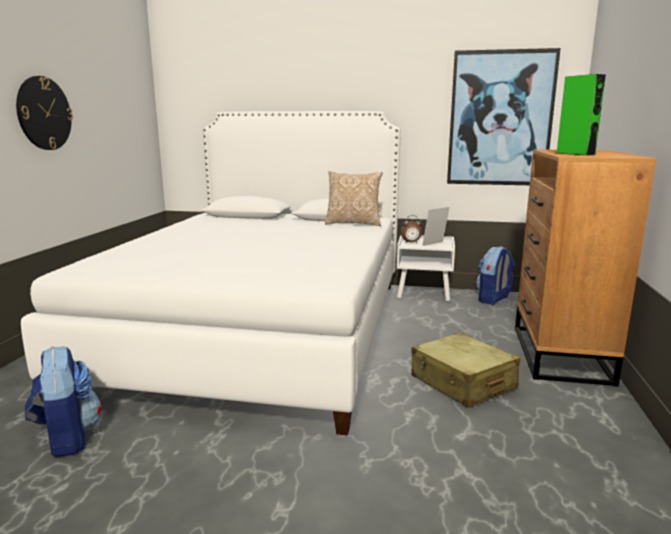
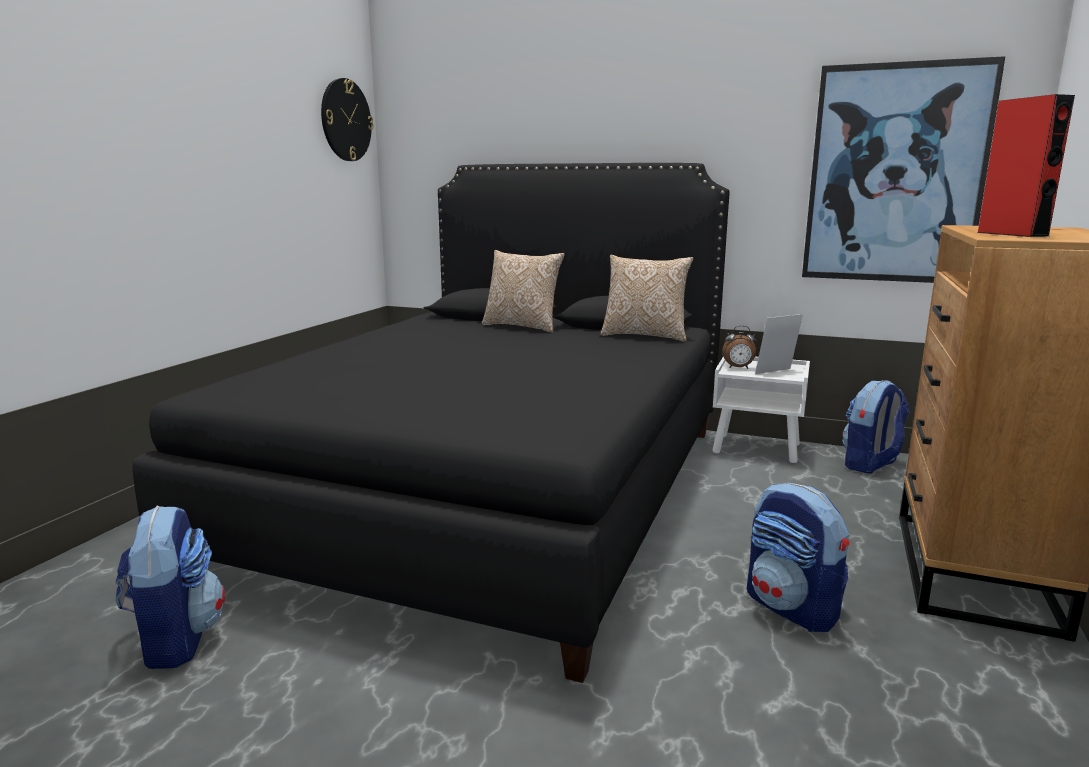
camera: 10 degrees right, 0 degrees up
(44, 113) = (204, 167): wall clock -> wall clock (346, 120)
(260, 329) = (493, 489): white bed -> black bed
(271, 220) = (523, 326): none -> pillow
(462, 383) = (792, 608): beige suitcase -> backpack
(575, 154) = (1012, 234): green speaker -> red speaker

